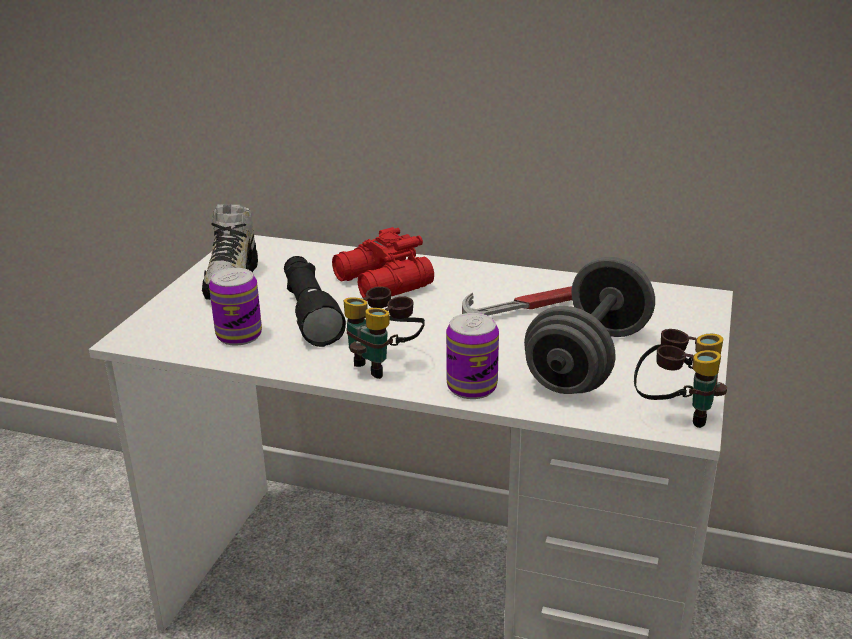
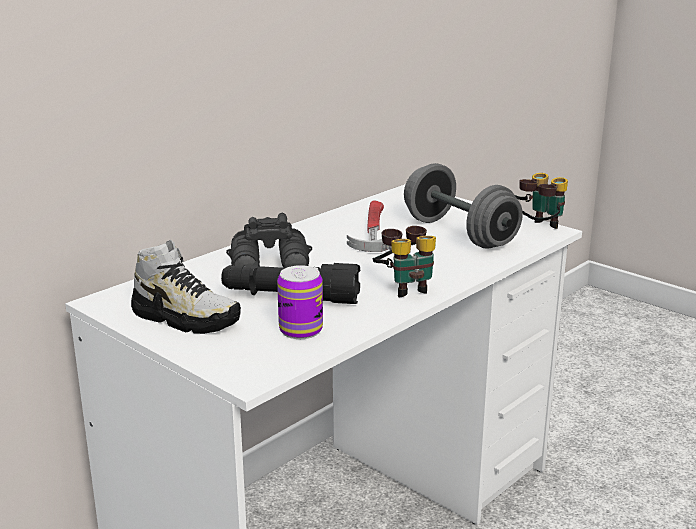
camera: 65 degrees left, 5 degrees down
(381, 284) = (271, 265): red binoculars -> black binoculars
(472, 387) = (464, 269): can -> none

